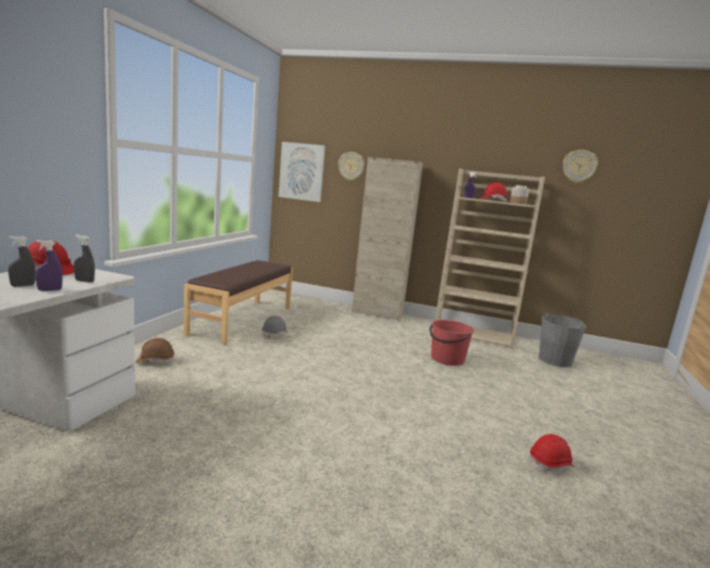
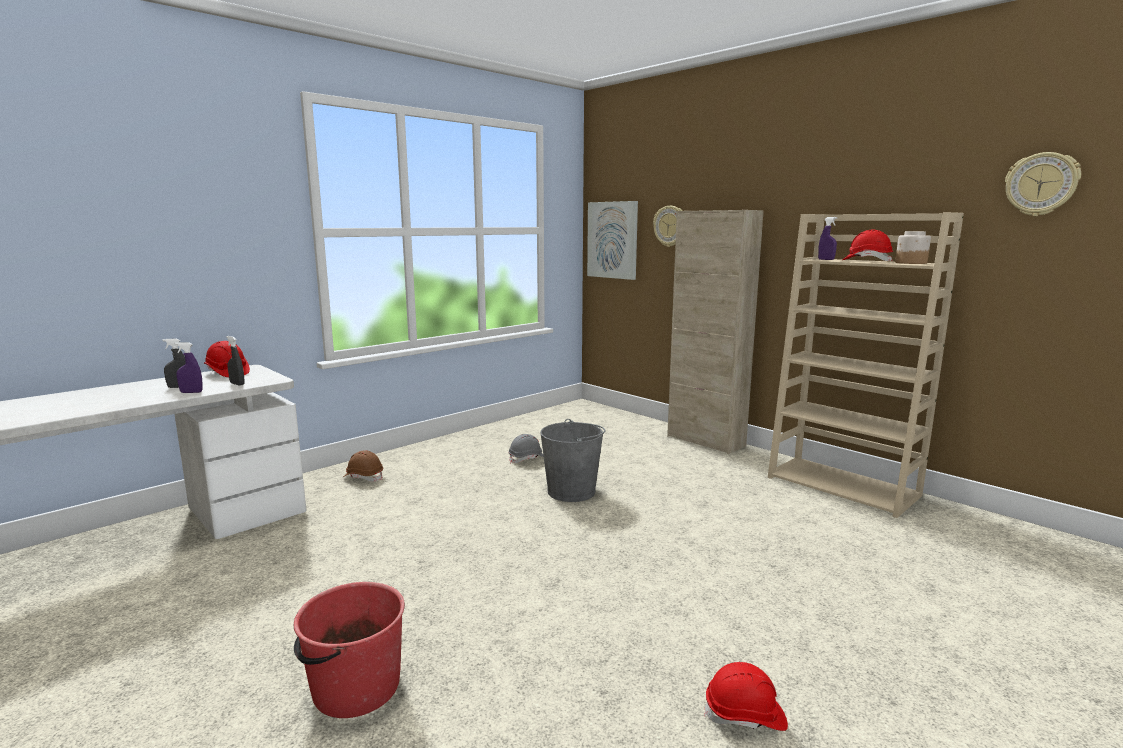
camera: 30 degrees right, 0 degrees up
(242, 320) = (506, 437): brown bench -> none
(447, 359) = (747, 519): red bucket -> red bucket (355, 688)
(555, 360) = (972, 548): grey bucket -> grey bucket (572, 491)

